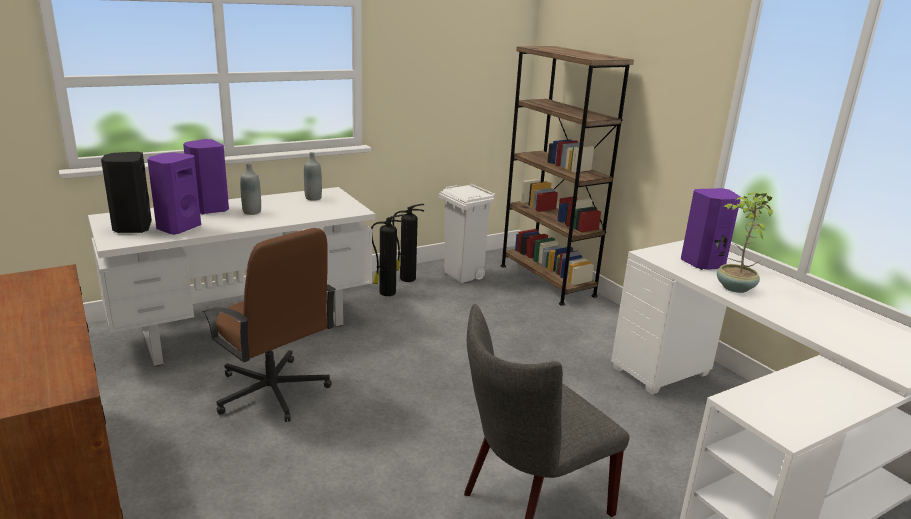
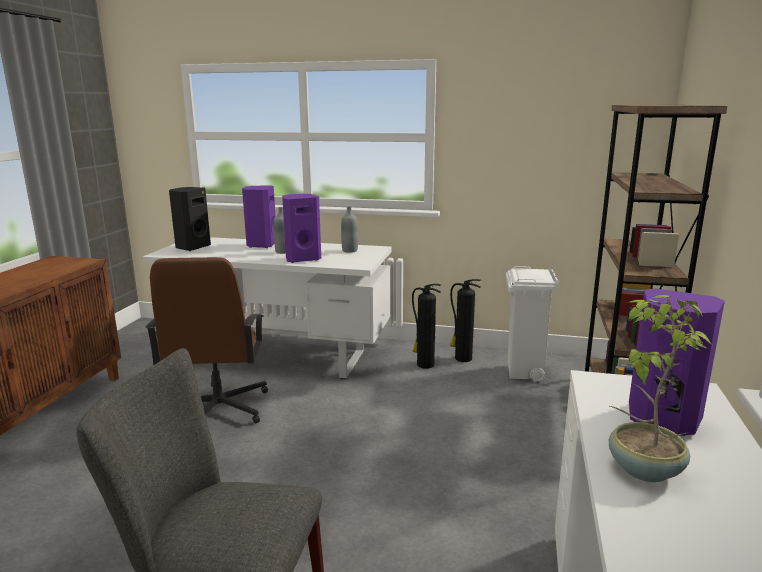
camera: 45 degrees right, 5 degrees down
(177, 227) = (215, 252): purple speaker -> purple speaker (302, 259)

